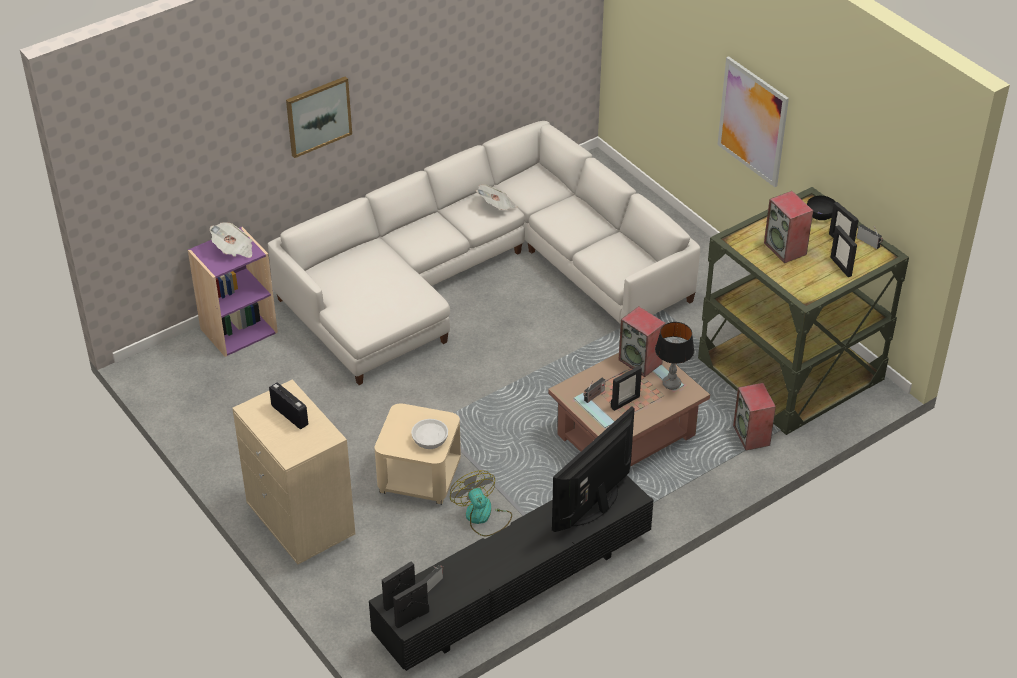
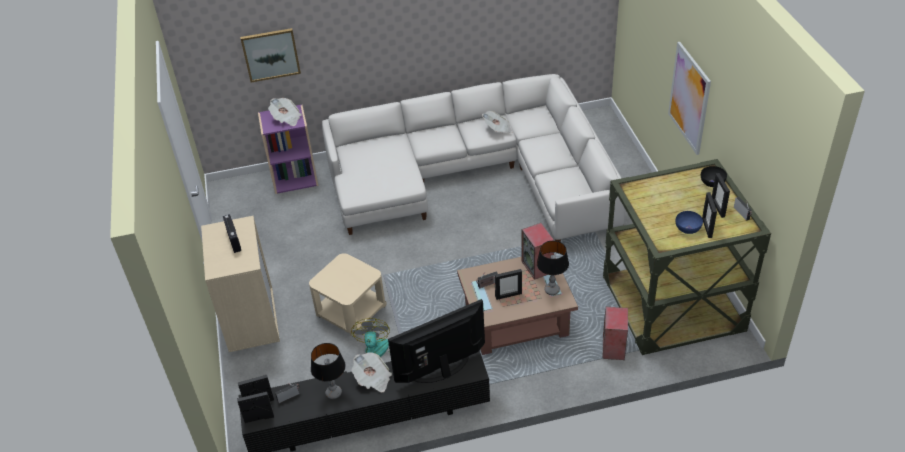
camera: 25 degrees right, 0 degrees up
(318, 116) = (365, 34): picture -> picture (271, 54)
(429, 440) = (350, 286): white bowl -> none
(484, 566) = (333, 393): none -> table lamp
(520, 537) = (373, 379): none -> newspaper
(786, 249) = (668, 203): speaker -> none
(821, 272) = (687, 228): none -> blue bowl

